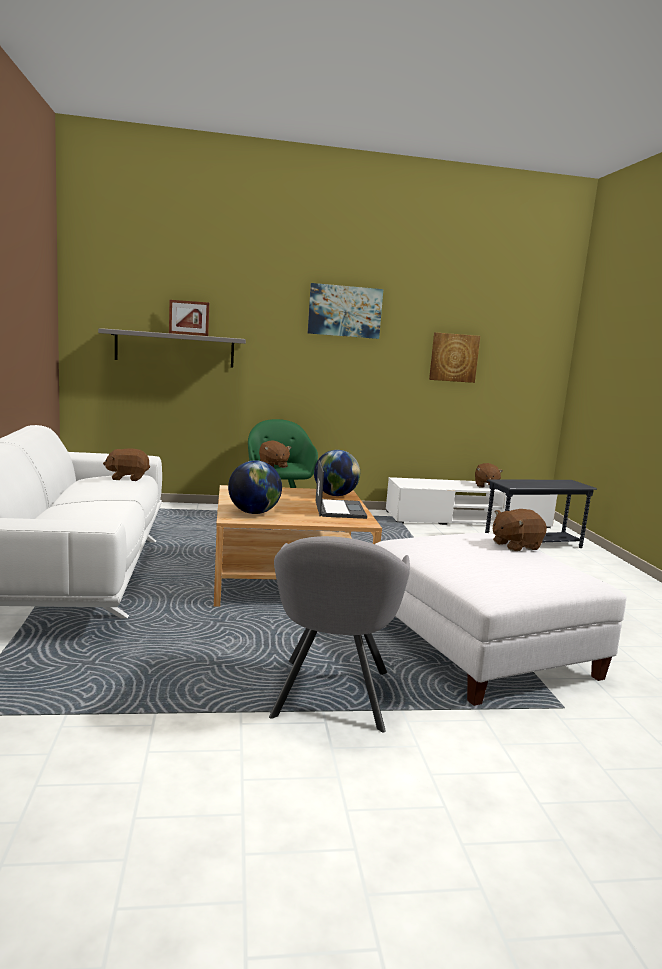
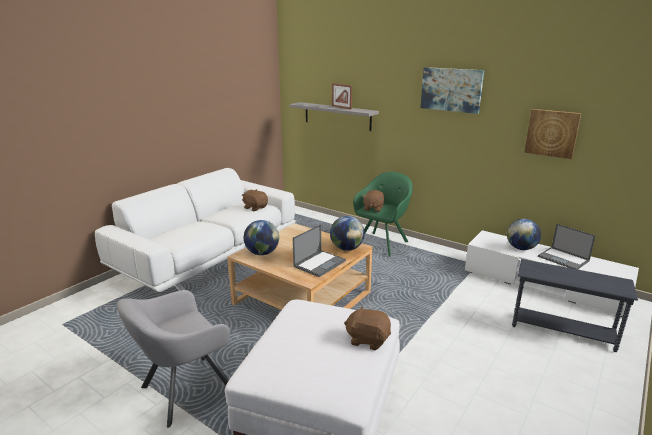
camera: 45 degrees right, 10 degrees up
(444, 484) = (521, 248): none -> globe
(485, 486) = (564, 259): brown plush toy -> laptop

